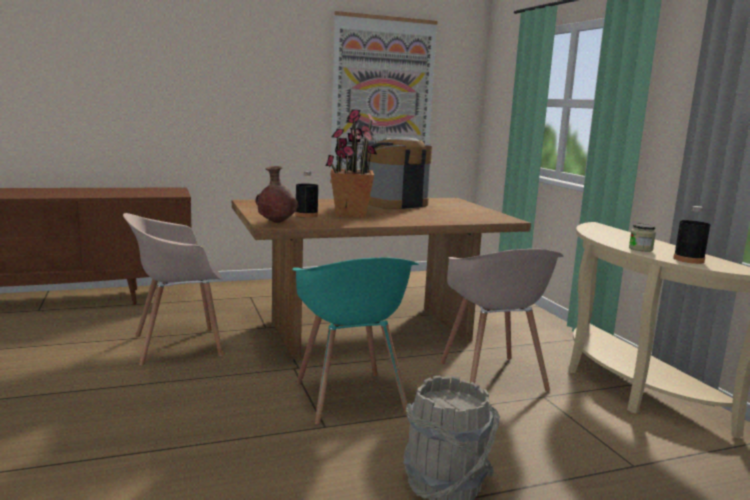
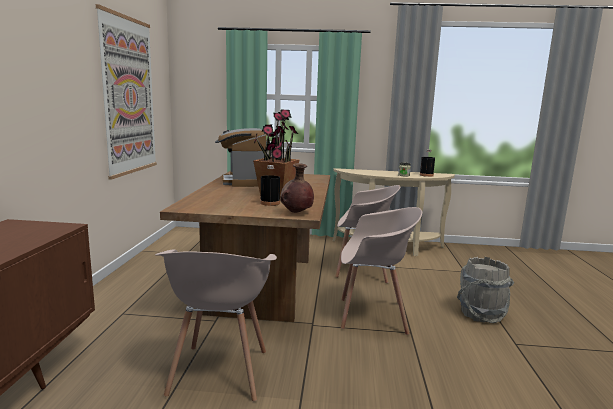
camera: 65 degrees left, 0 degrees up
(350, 398) = (374, 316): turquoise chair -> beige chair

